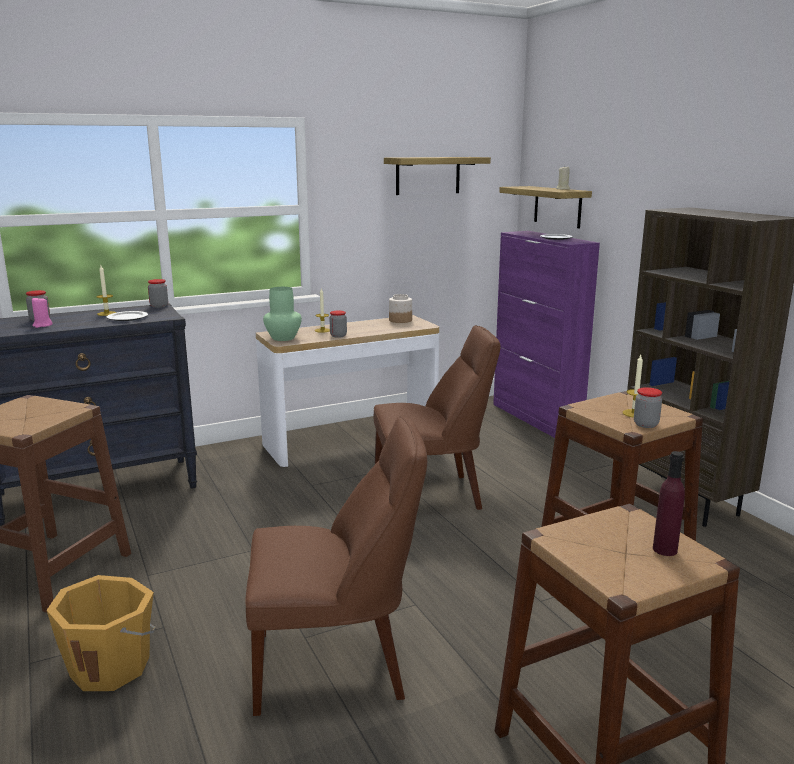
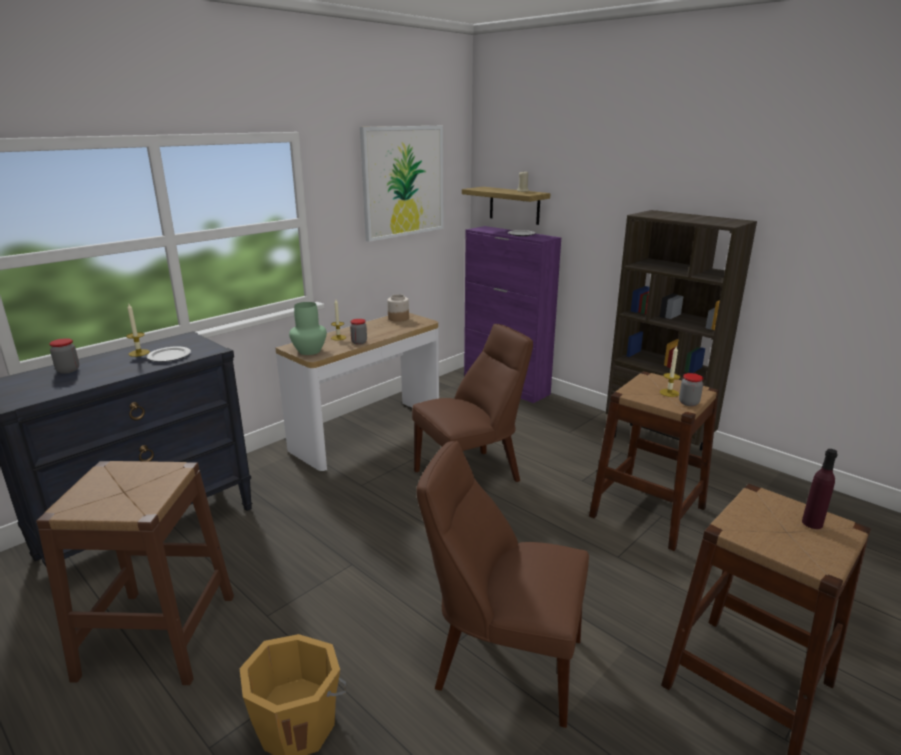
camera: 20 degrees left, 5 degrees up
(42, 325) = (80, 378): pink candle -> none
(159, 306) = (187, 336): jar -> none
(336, 665) = (502, 662): brown chair -> brown chair turned 135 degrees counterclockwise
(428, 175) = (403, 181): shelf -> picture

